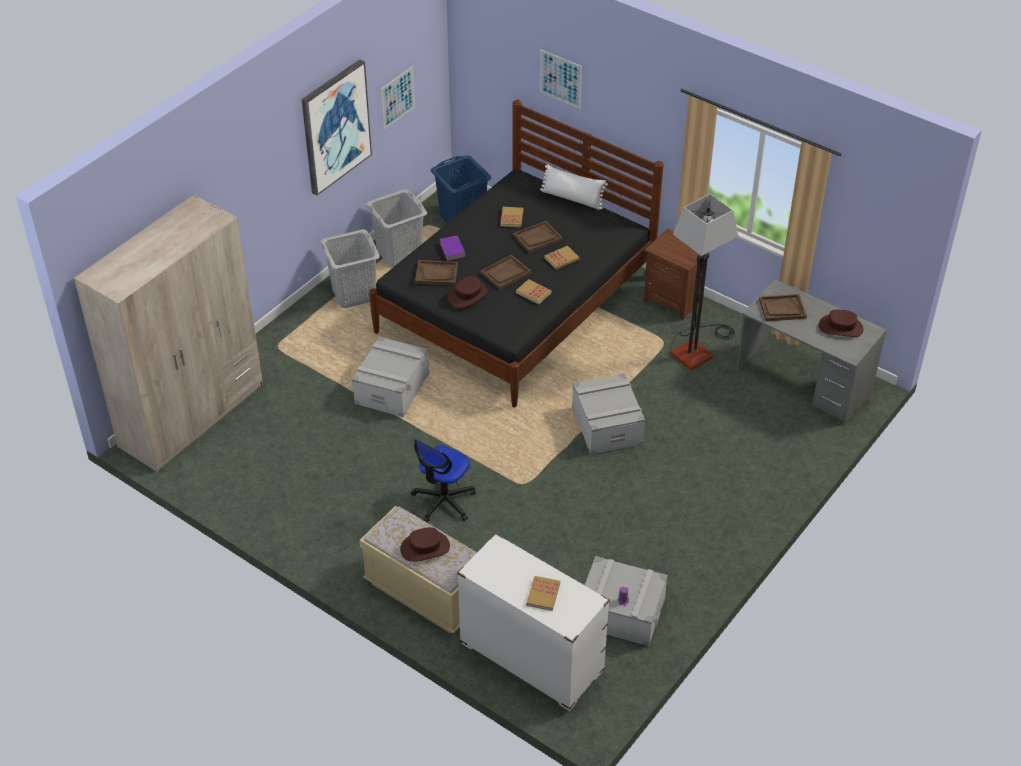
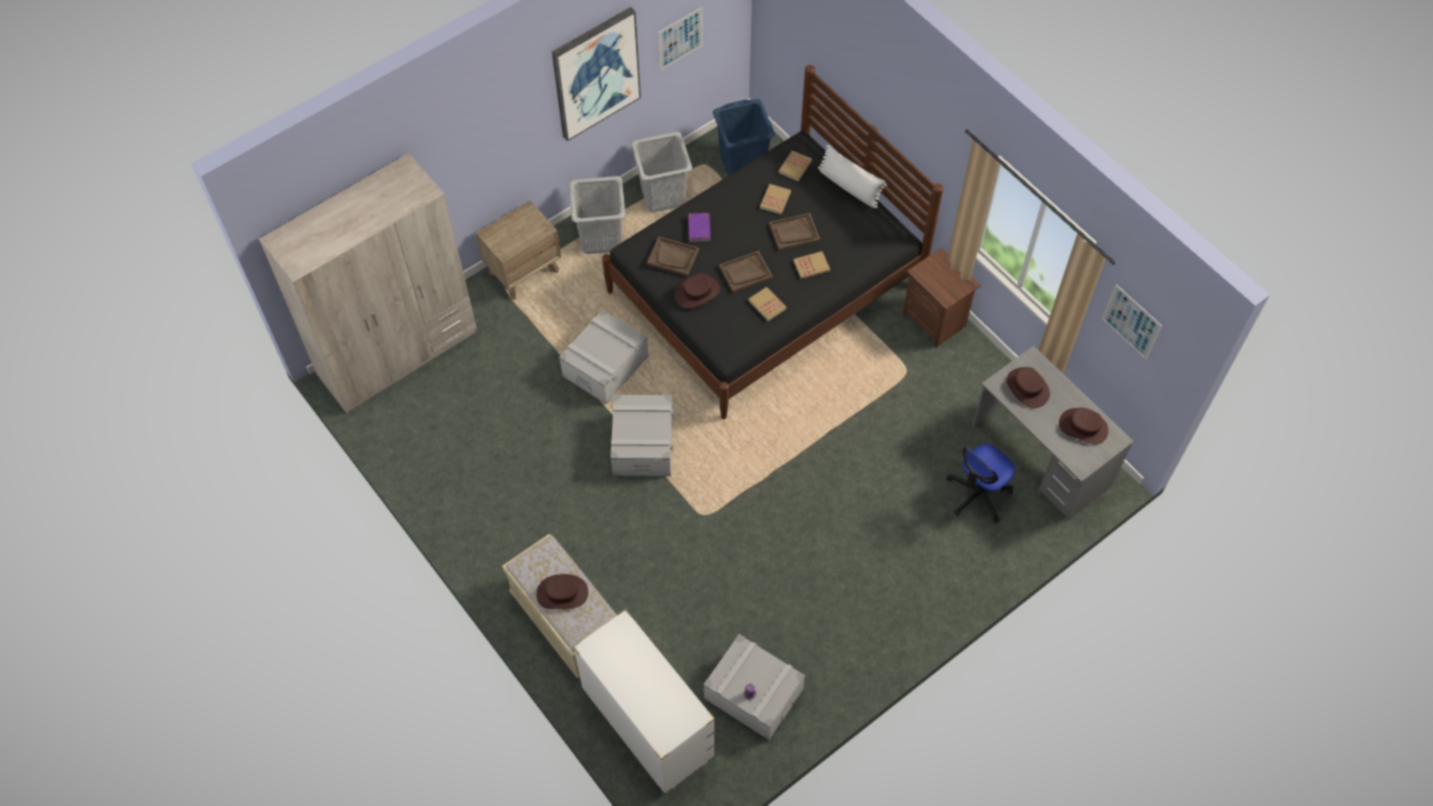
camera: 15 degrees right, 15 degrees up
(291, 331) = (524, 271): none -> brown nightstand
(444, 501) = (617, 517): office chair -> office chair (978, 494)
(543, 594) = (650, 695): book -> book (795, 167)
(560, 79) = (855, 62): picture -> picture (1131, 322)
(607, 425) = (812, 463): grey storage box -> grey storage box (643, 444)
(697, 349) = (940, 389): floor lamp -> none
(782, 309) = (1027, 388): brown tray -> brown hat

